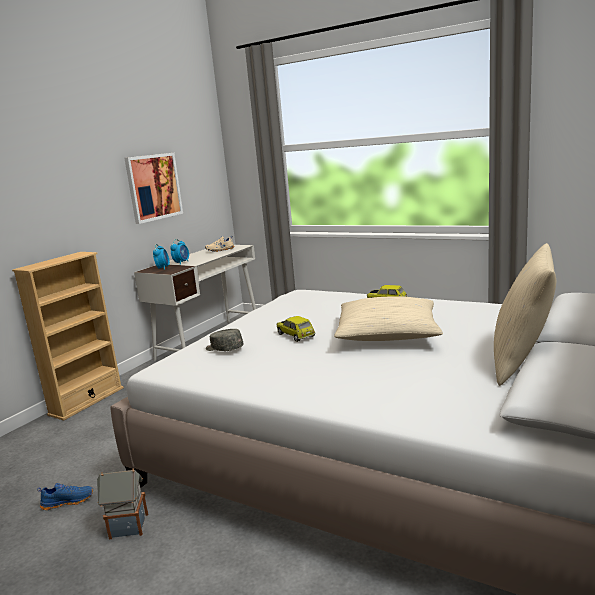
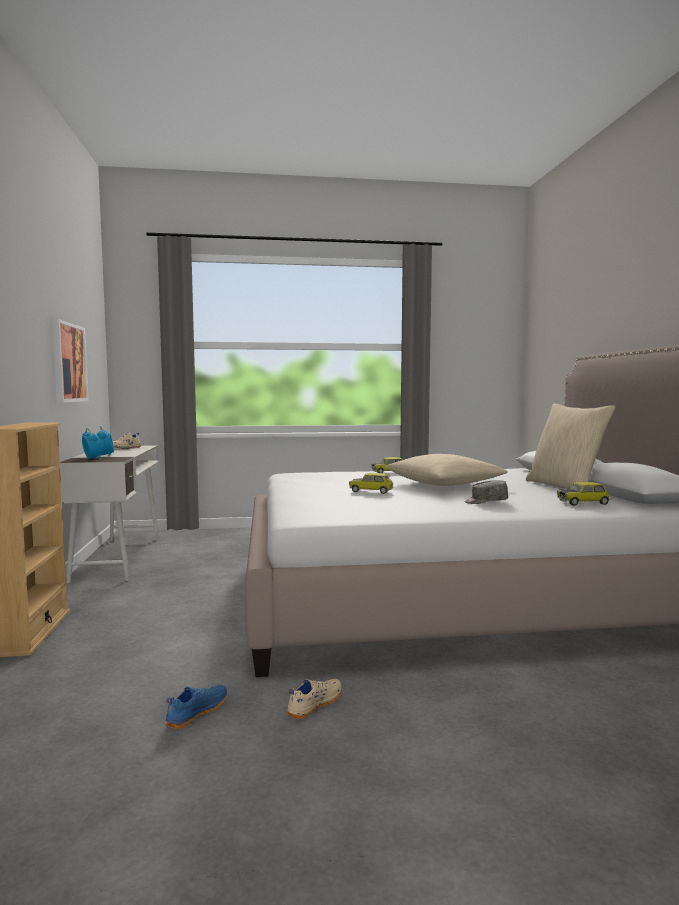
camera: 40 degrees left, 10 degrees down
(127, 526) = (313, 705): toy house -> beige shoe
(224, 349) = (330, 502): grey cap -> grey cap (485, 502)
(454, 402) = (582, 502): none -> toy car

